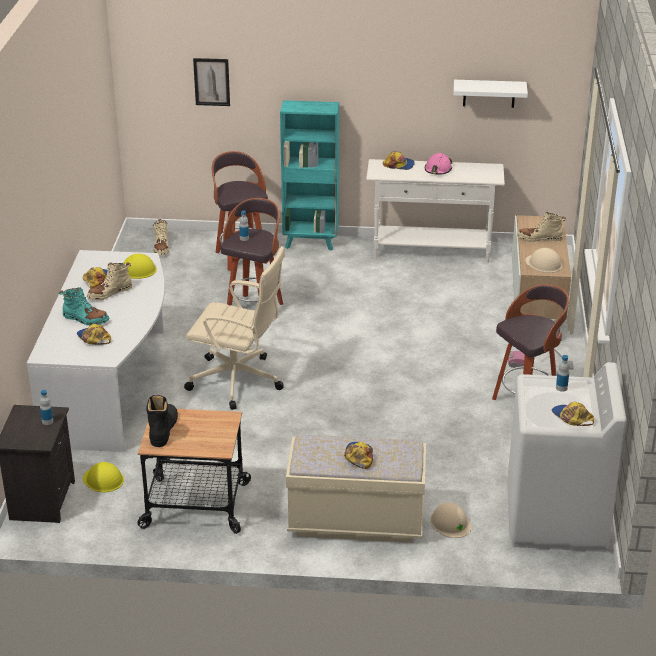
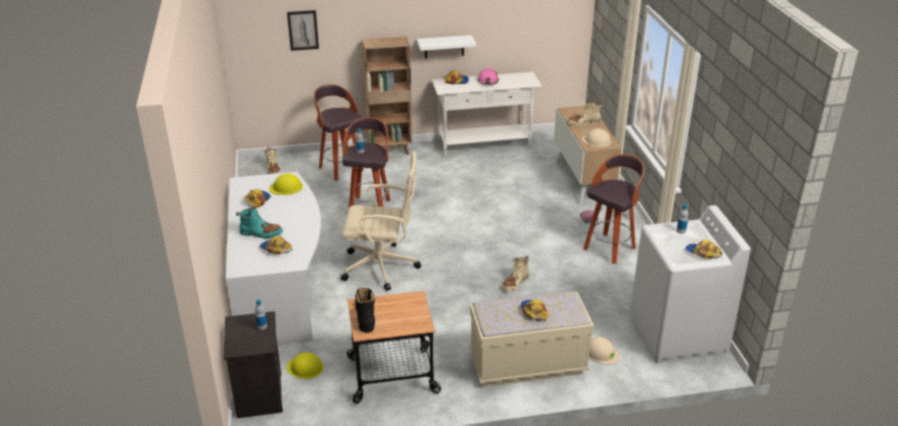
camera: 15 degrees left, 0 degrees up
(110, 293) = (272, 209): beige boot -> beige boot (515, 283)
(311, 242) = (390, 151): turquoise bookcase -> brown bookcase
(489, 93) = (520, 18): white shelf -> white shelf (444, 46)

